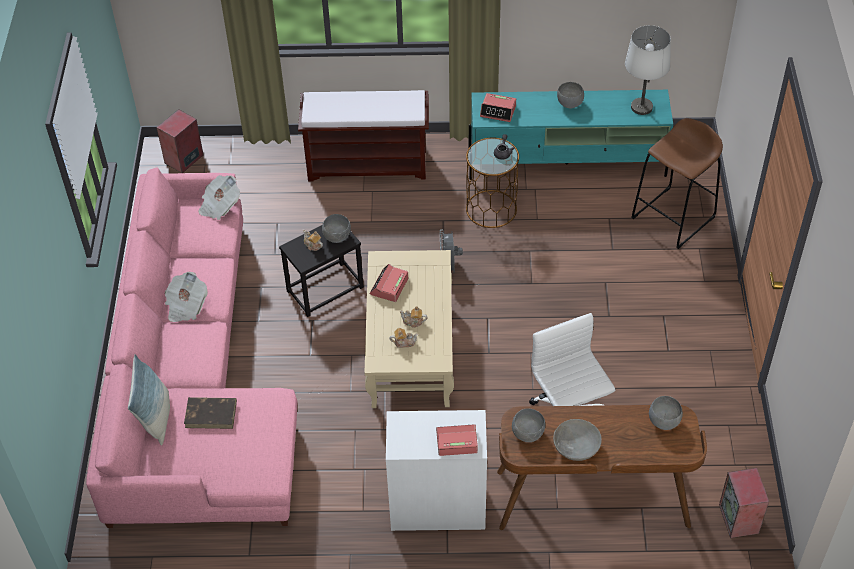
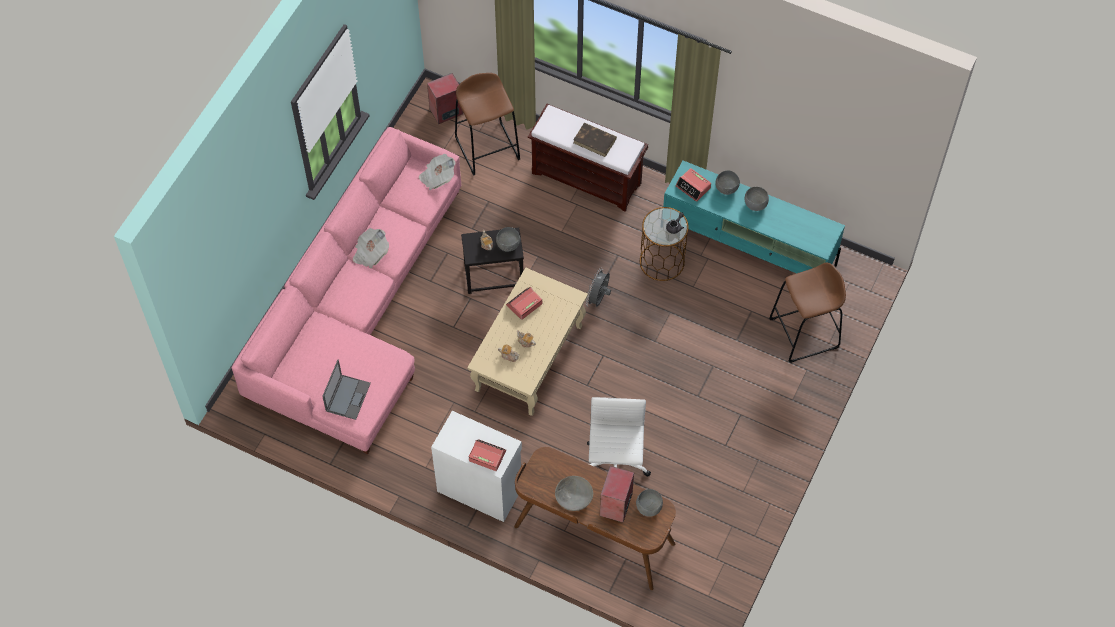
camera: 25 degrees right, 10 degrees up
(156, 417) = (305, 335): pillow -> none
(211, 414) = (344, 350): brown book -> brown book (595, 141)
(243, 460) = (348, 396): none -> laptop
(247, 176) = (487, 148): none -> brown stool
(528, 433) = (546, 472): grey bowl -> grey bowl (727, 188)
(641, 107) = (811, 233): white table lamp -> none
(739, 519) = (692, 601): speaker -> speaker (616, 505)

